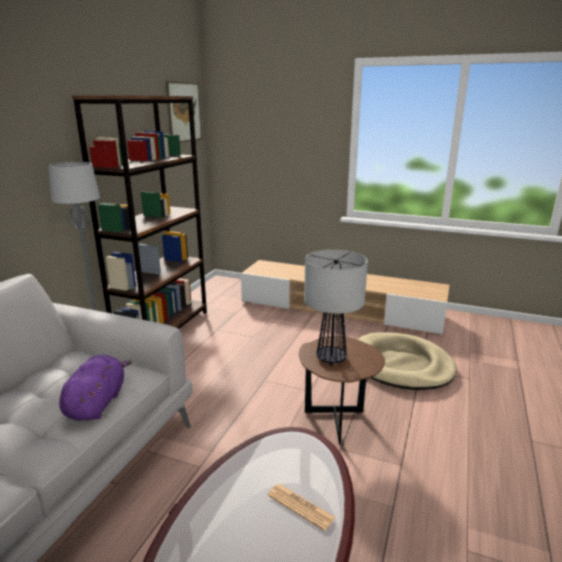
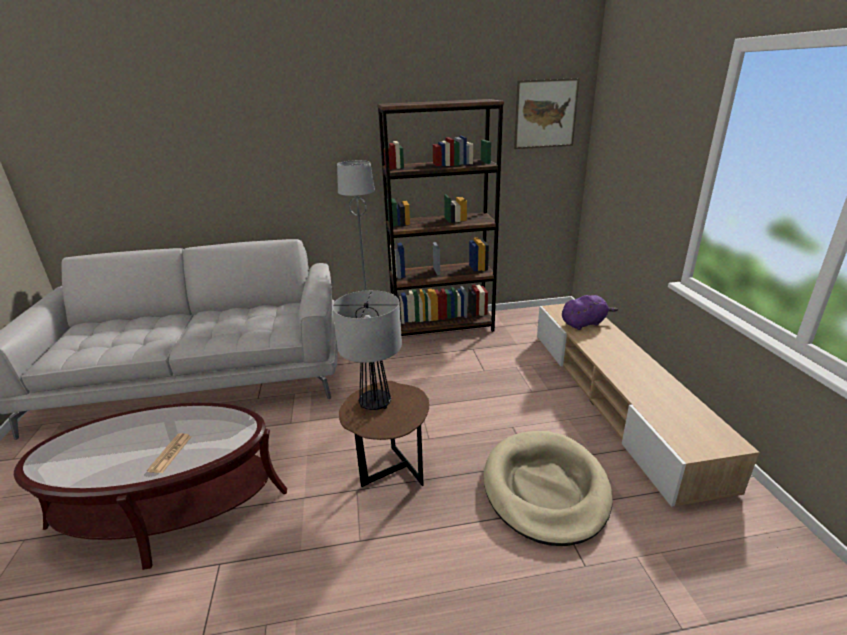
camera: 60 degrees right, 5 degrees up
(97, 403) = (244, 336): purple plush toy -> purple plush toy (584, 323)

